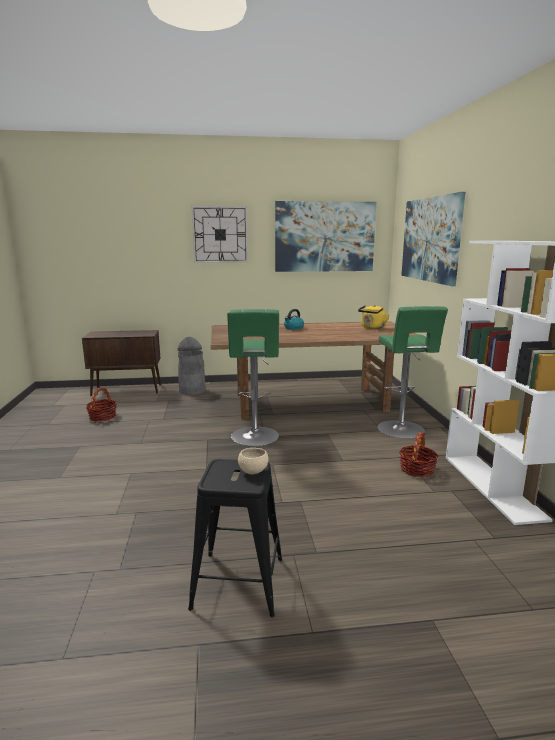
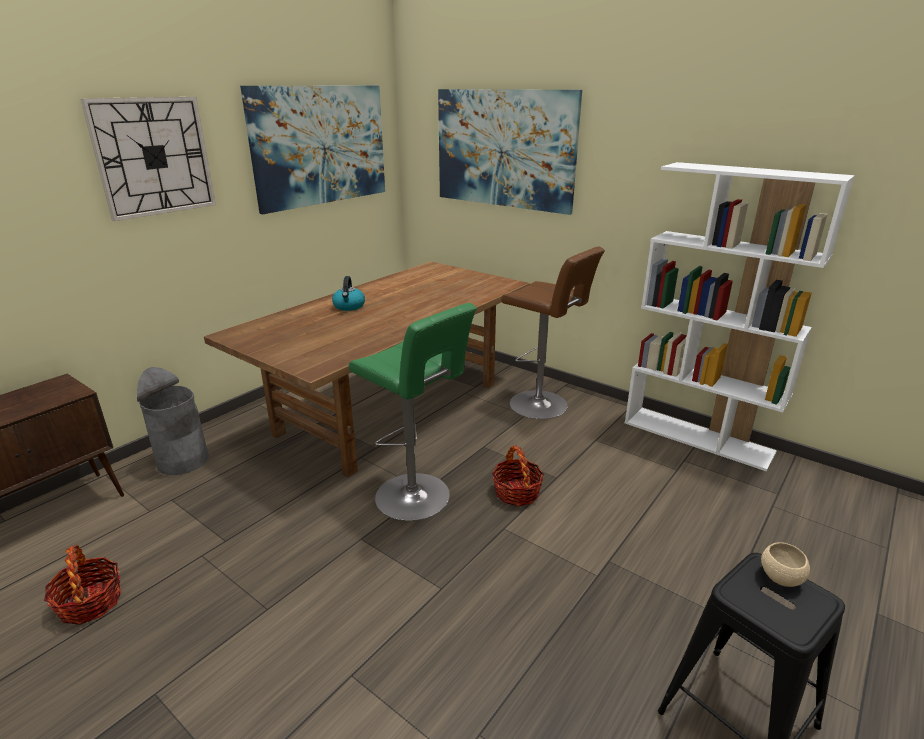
camera: 45 degrees left, 10 degrees up
(372, 328) = (440, 279): yellow kettle -> none
(402, 430) = (542, 405): green stool -> brown stool
(417, 469) = (627, 450): basket -> basket (516, 492)

